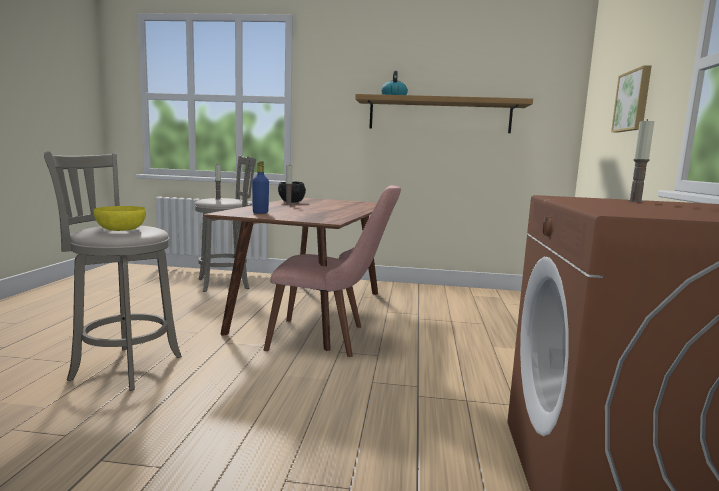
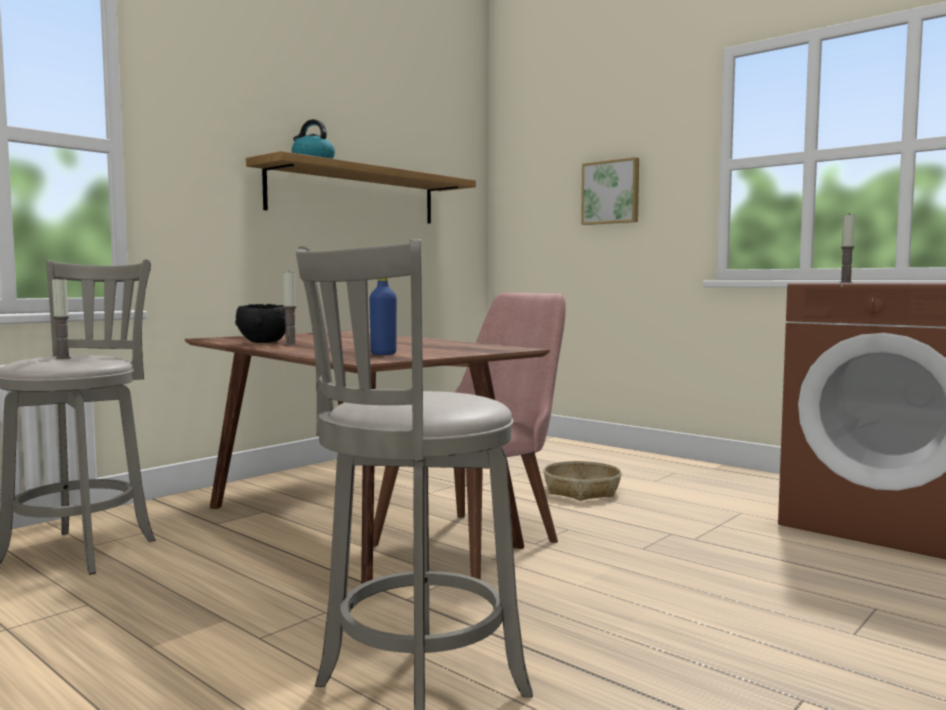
camera: 55 degrees left, 5 degrees down
(121, 229) = (445, 397): yellow bowl -> none
(465, 344) = (581, 491): none -> basket

